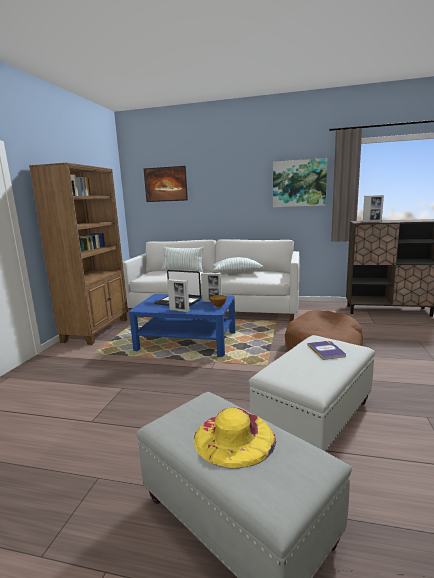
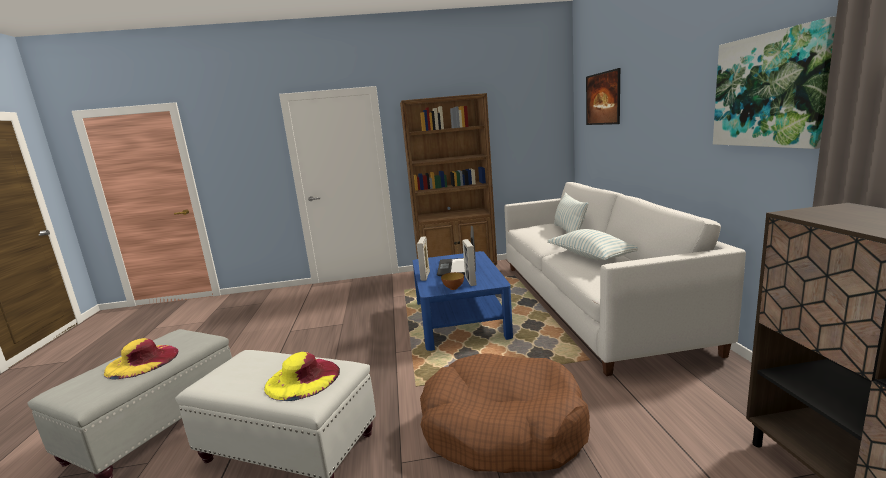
camera: 70 degrees right, 0 degrees up
(326, 350) = (302, 378): book -> yellow hat
(372, 222) = (832, 219): picture frame -> none

